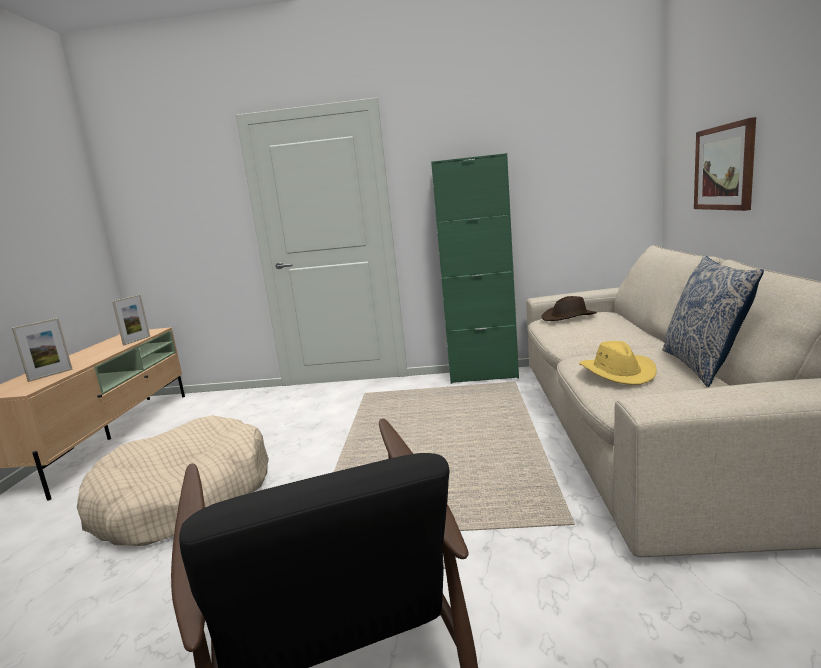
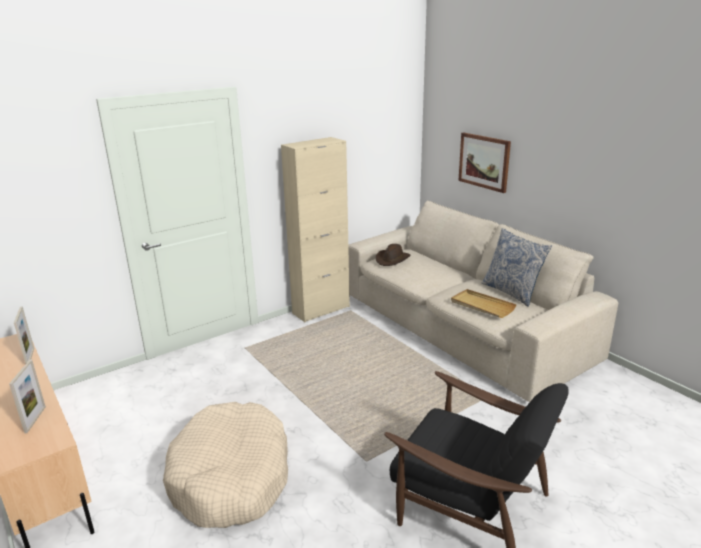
camera: 40 degrees left, 10 degrees up
(483, 376) = (321, 310): green cabinet -> beige cabinet
(618, 372) = (482, 305): yellow hat -> beige tray

